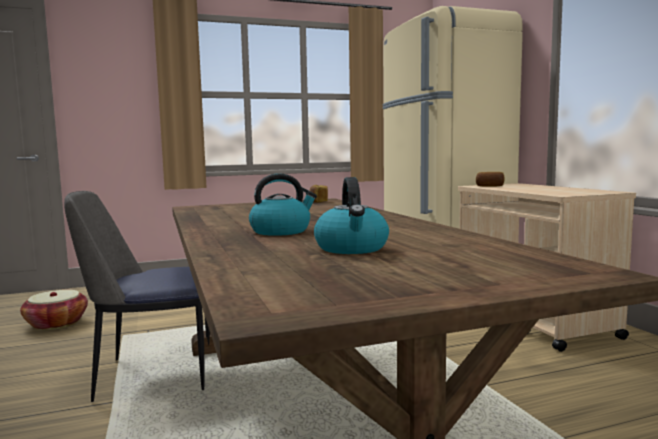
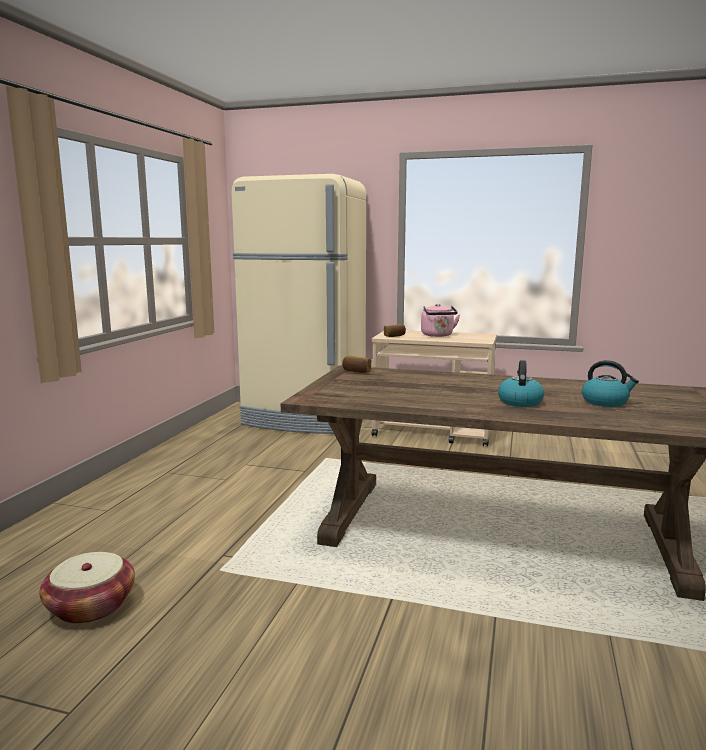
camera: 55 degrees left, 5 degrees up
(151, 375) = (354, 573): chair -> none
(541, 188) = (438, 335): none -> pink kettle

